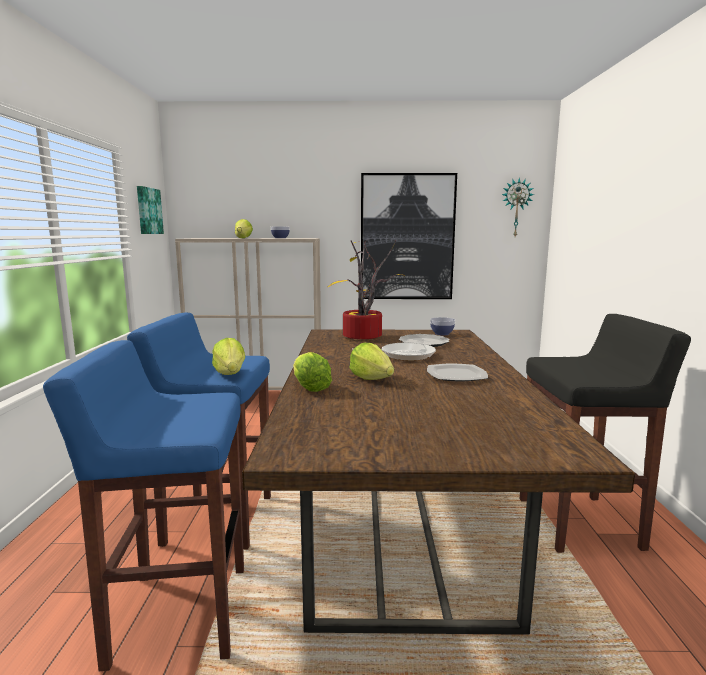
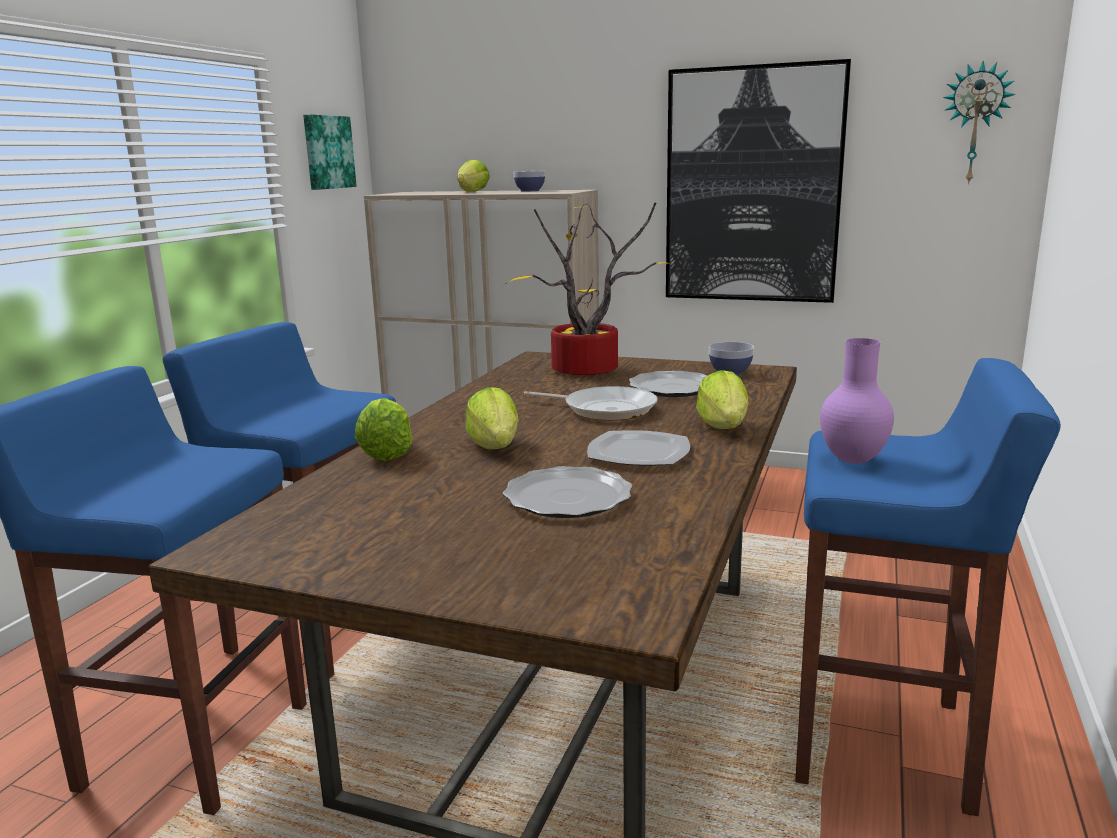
camera: 20 degrees right, 5 degrees up
(230, 374) = (302, 421): lettuce -> lettuce (724, 427)
(454, 400) = (568, 498): none -> plate
(571, 369) = (853, 461): none -> purple vase
(580, 523) = (884, 743): black stool -> blue stool

